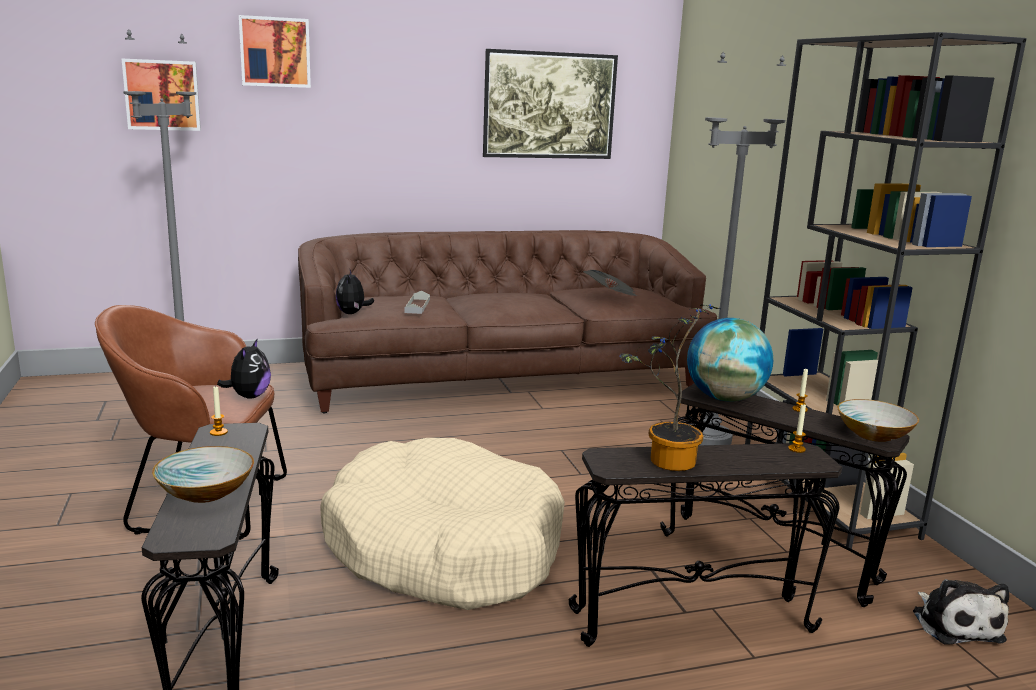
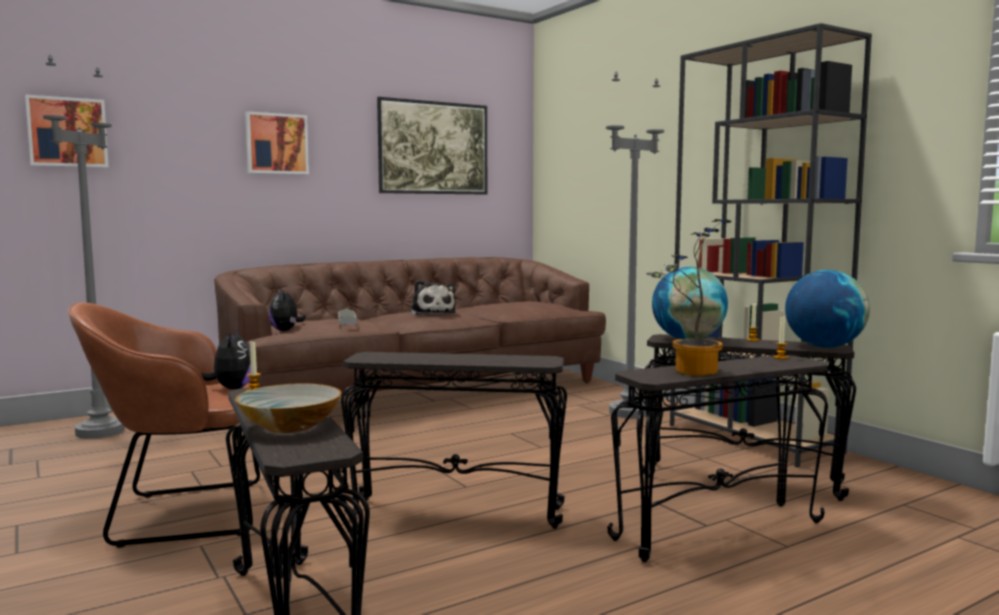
camera: 15 degrees left, 10 degrees down
(275, 52) = (183, 94): picture -> picture (276, 144)
(442, 548) = (456, 513): beige dog bed -> black side table
(611, 298) = (515, 306): newspaper -> none
(873, 434) = (824, 346): bowl -> globe
(955, 624) = (915, 501): plush toy -> plush toy (432, 313)

